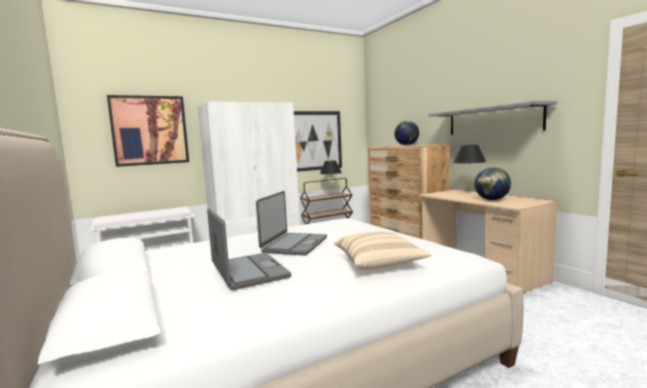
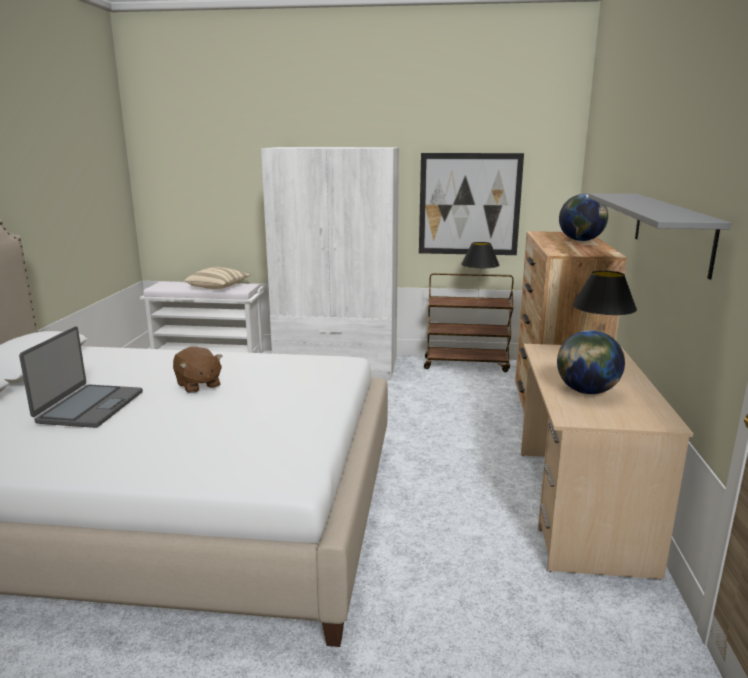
camera: 35 degrees right, 10 degrees up
(150, 130) = (221, 178): picture -> none
(294, 245) = (198, 385): laptop -> brown plush toy
(379, 263) = (193, 444): beige pillow -> beige pillow (218, 287)

